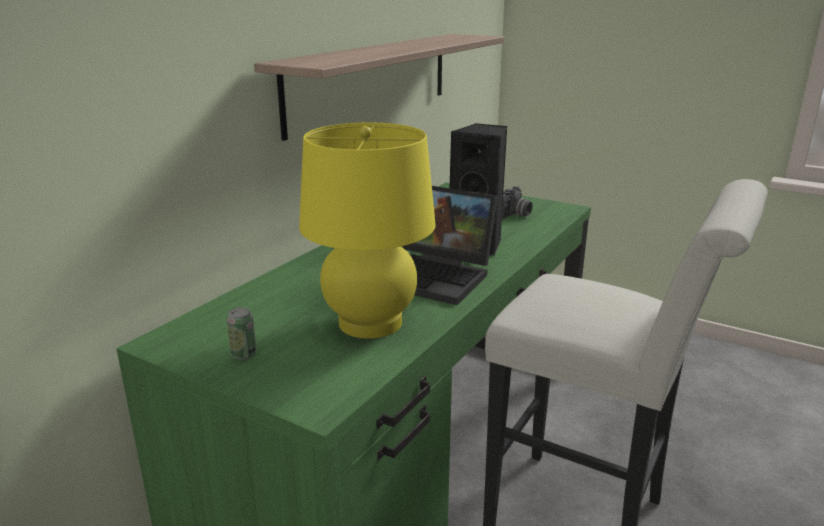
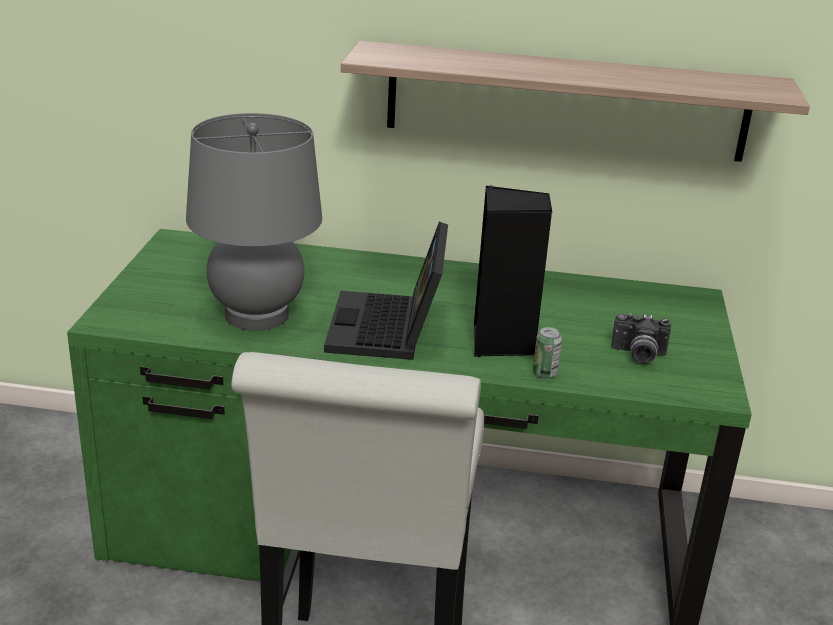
camera: 65 degrees right, 5 degrees up
(244, 354) = (171, 274): can -> can (544, 373)
(370, 323) = (256, 315): yellow table lamp -> grey table lamp

